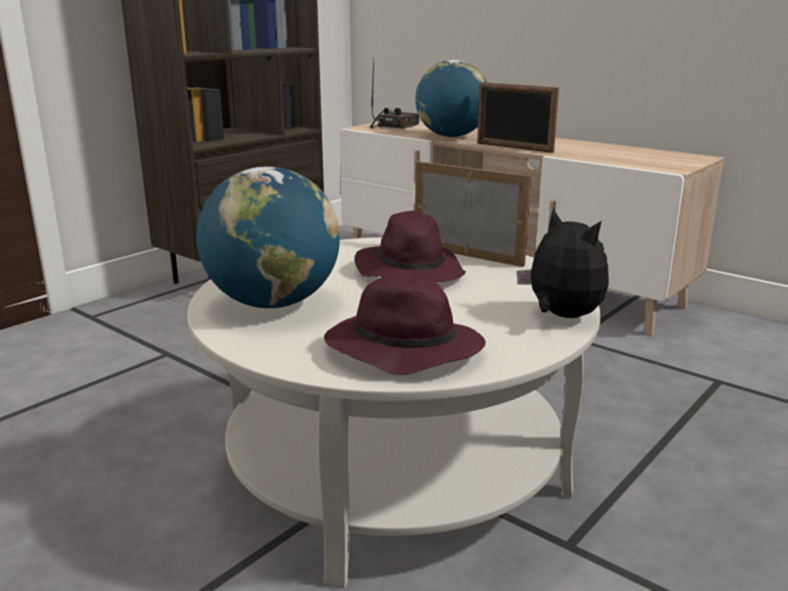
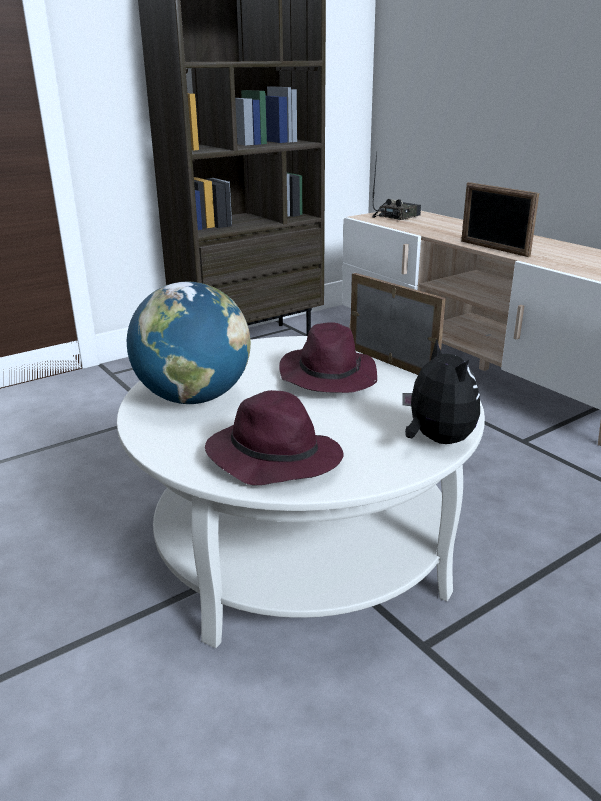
camera: 15 degrees right, 5 degrees up
(451, 136) = (441, 231): globe -> none

